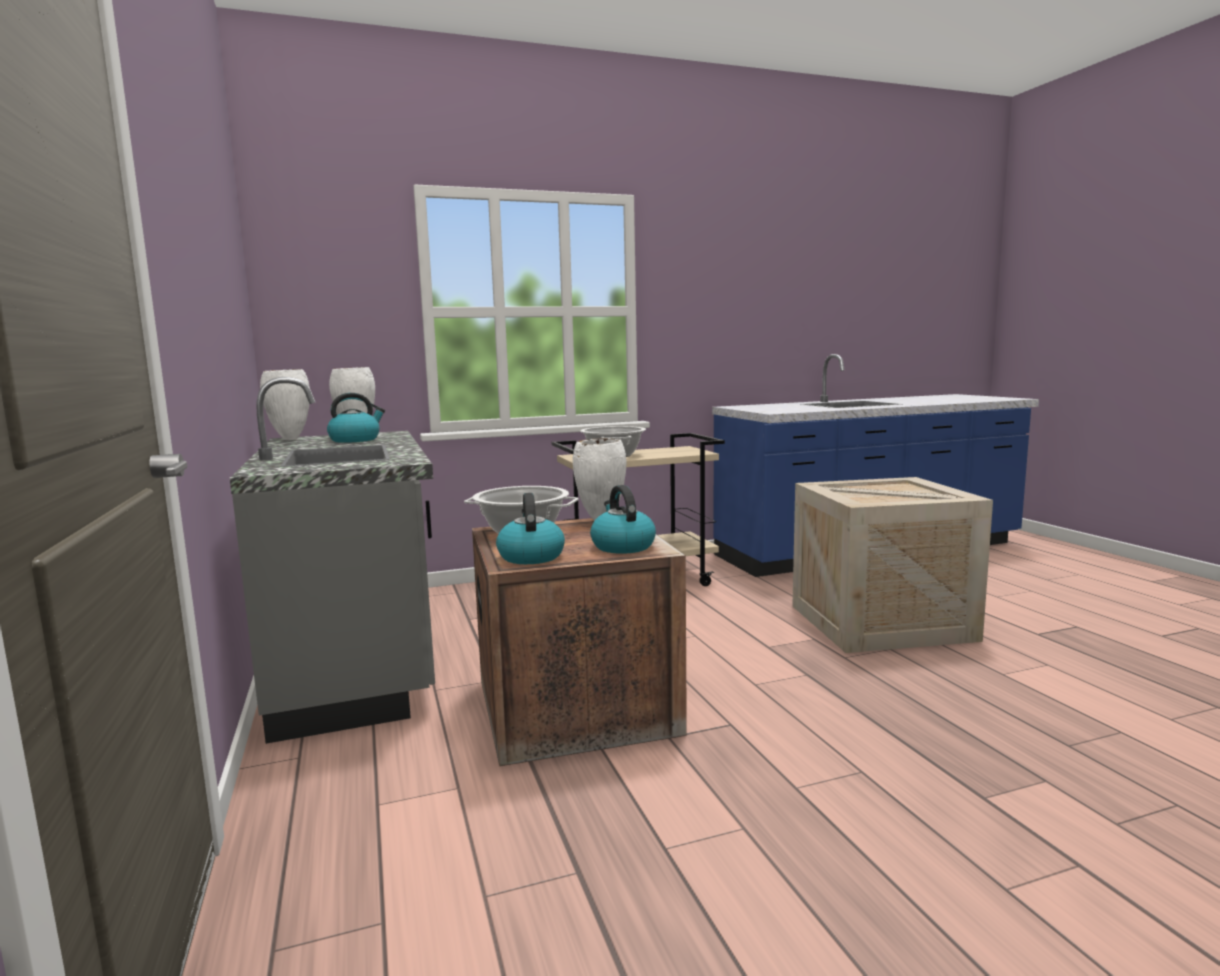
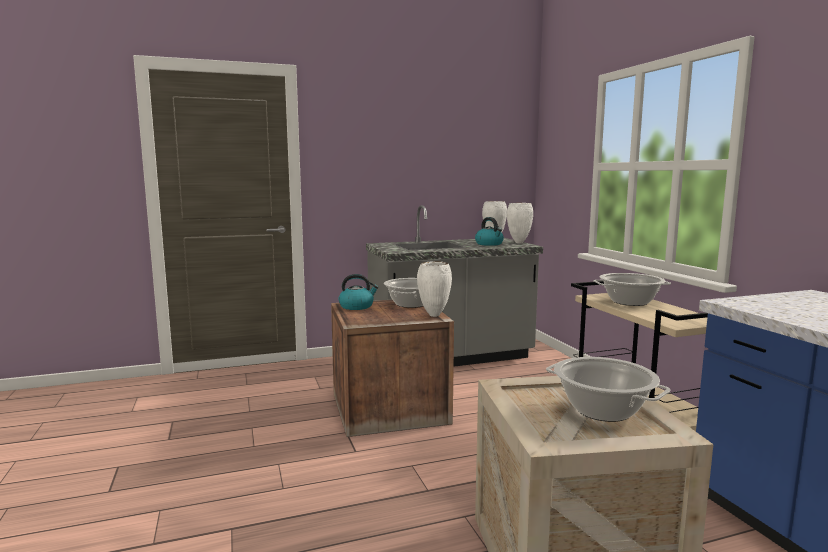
camera: 90 degrees right, 0 degrees up
(622, 546) = (368, 319): kettle -> none
(884, 488) = (603, 410): none -> cooking pot

